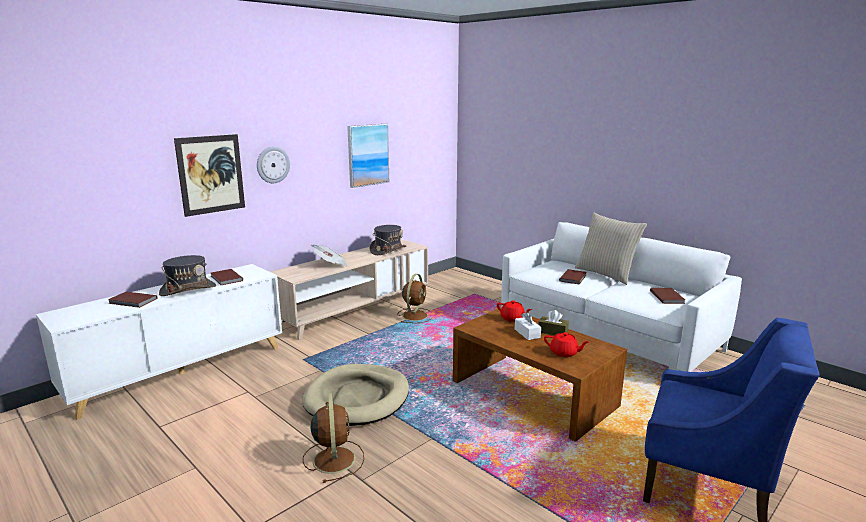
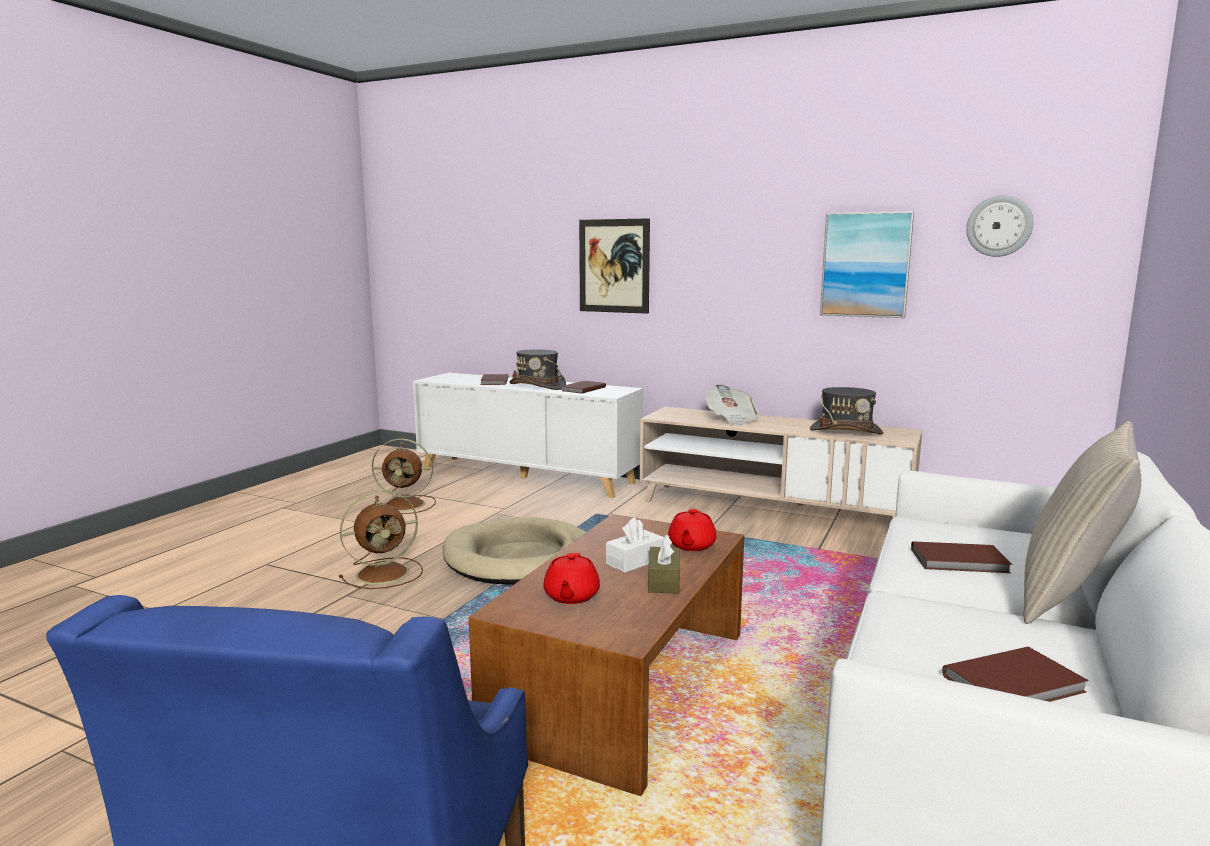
camera: 70 degrees right, 5 degrees down
(273, 164) = (693, 263): wall clock -> wall clock (999, 226)
(415, 315) = (811, 547): brown fan -> brown fan (406, 504)

